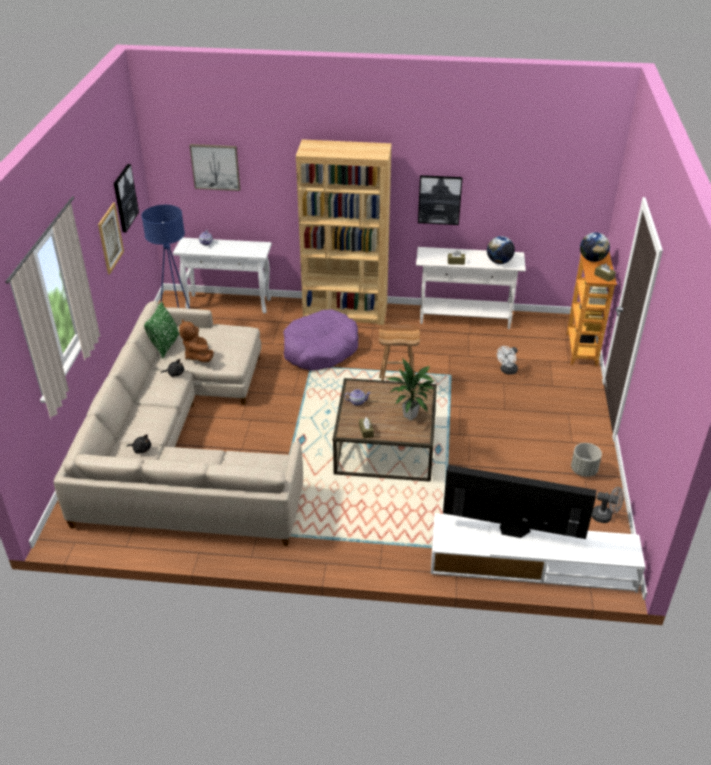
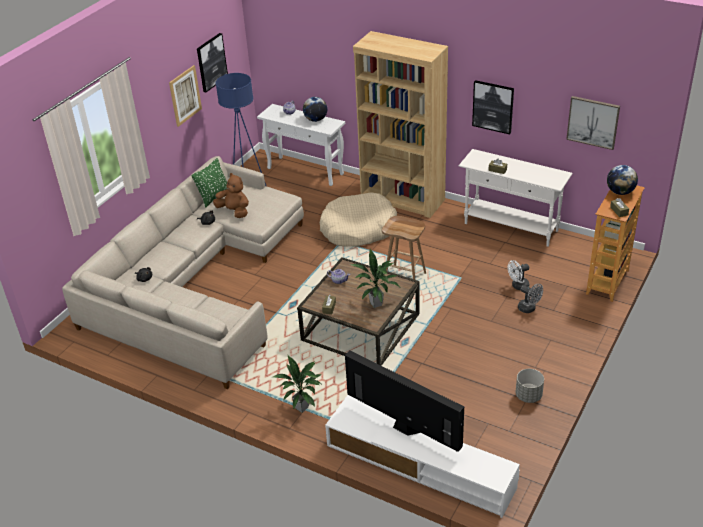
camera: 25 degrees right, 0 degrees up
(198, 356) = (234, 211): brown plush toy -> brown plush toy turned 120 degrees clockwise
(215, 167) = (301, 45): picture -> picture (593, 122)
(320, 350) = (358, 229): purple dog bed -> beige dog bed
(379, 543) = (302, 408): none -> potted plant
(499, 262) = (540, 177): globe -> globe (315, 120)
(605, 516) = (519, 443): grey fan -> grey fan (529, 309)

